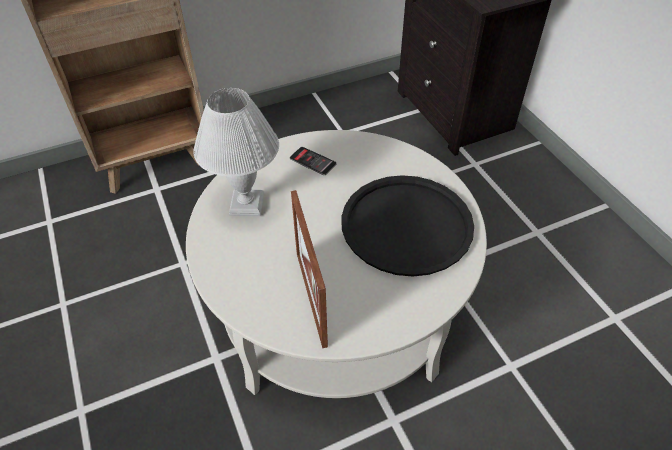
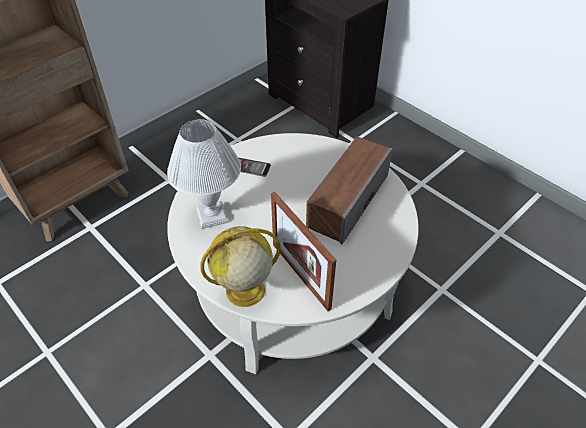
camera: 20 degrees left, 0 degrees up
(241, 296) = (244, 291): none -> globe
(406, 225) = (347, 200): black tray -> speaker

